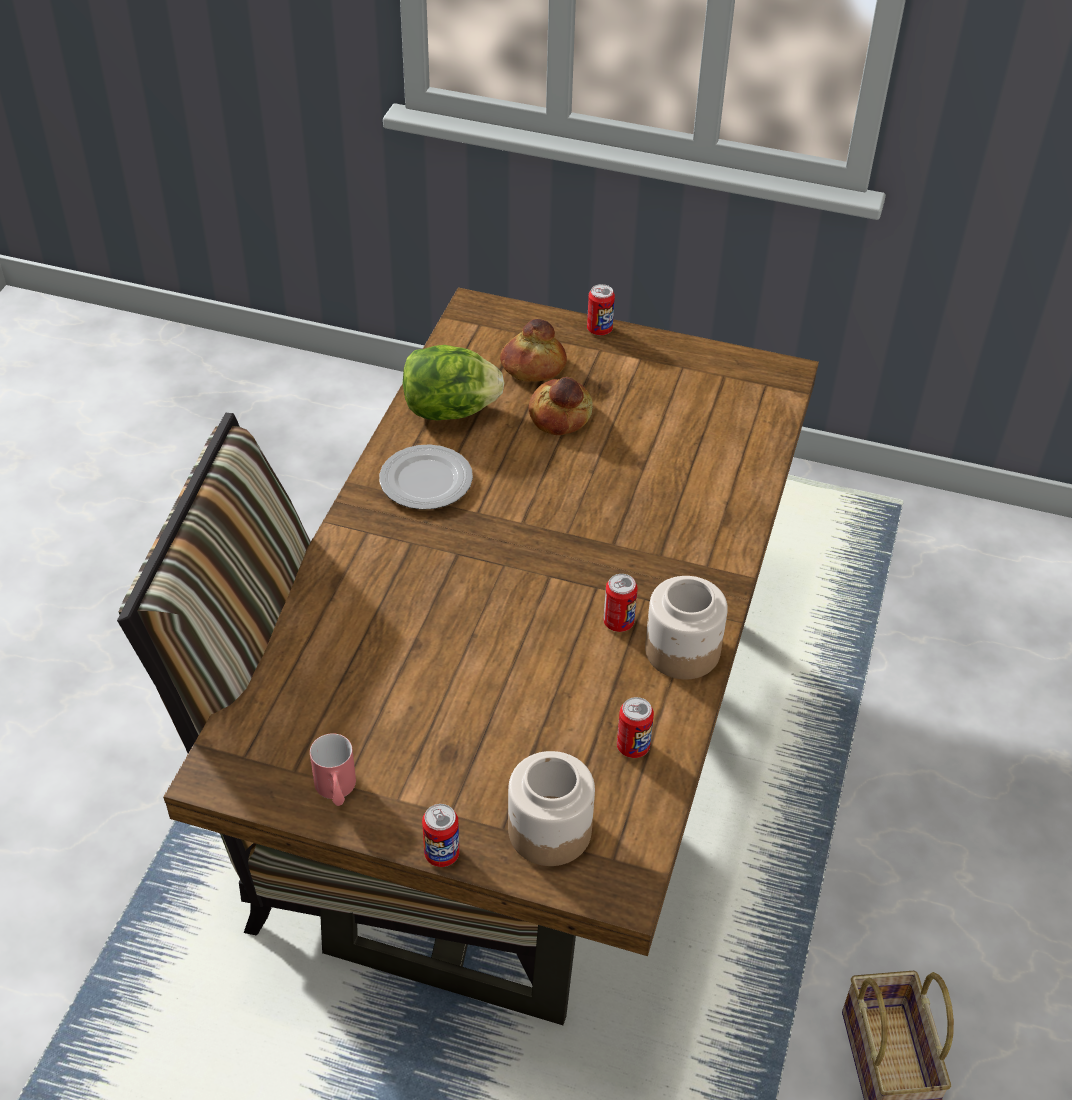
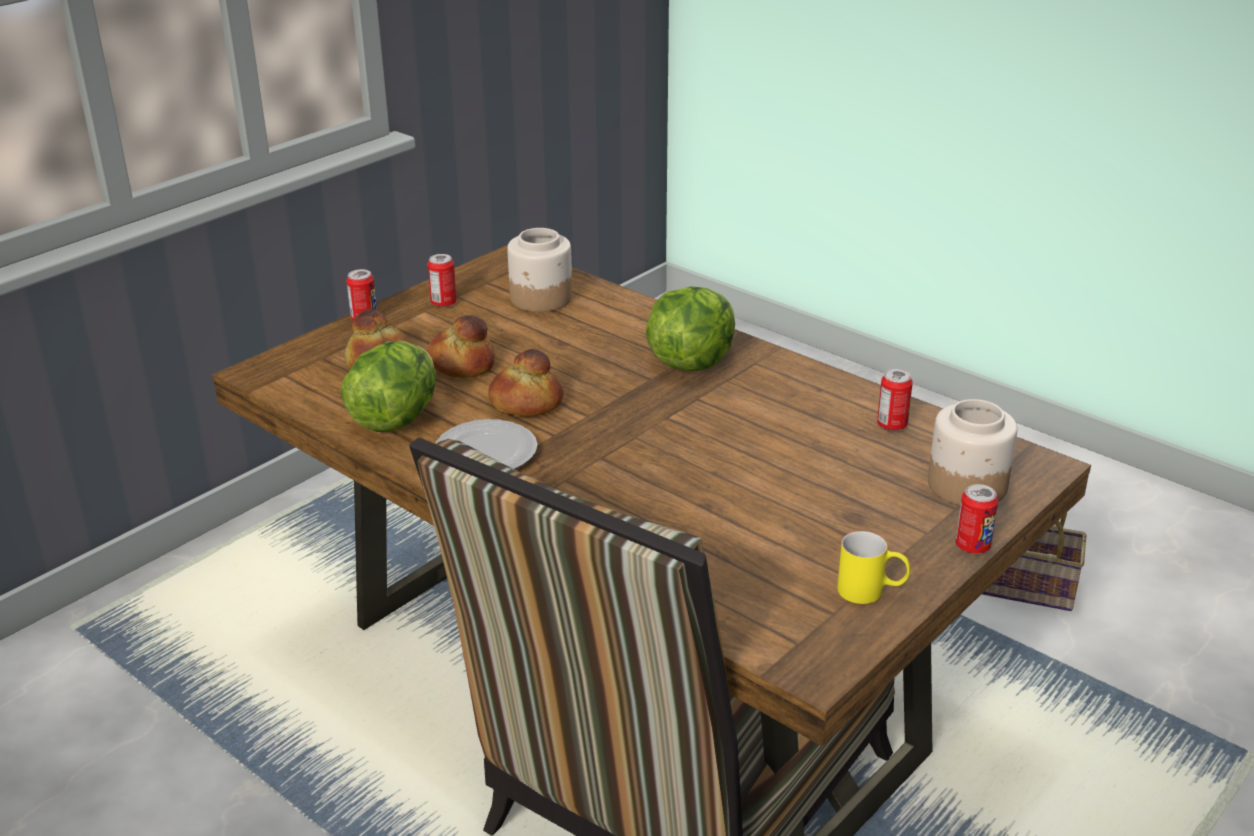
camera: 65 degrees left, 15 degrees down
(336, 791) = (872, 591): red mug -> yellow mug
(519, 477) = (525, 403): none -> bread
(618, 622) = (747, 398): can -> can (444, 303)
(663, 562) = (690, 362): none -> lettuce
(681, 651) = (798, 379): jar -> jar (541, 298)

